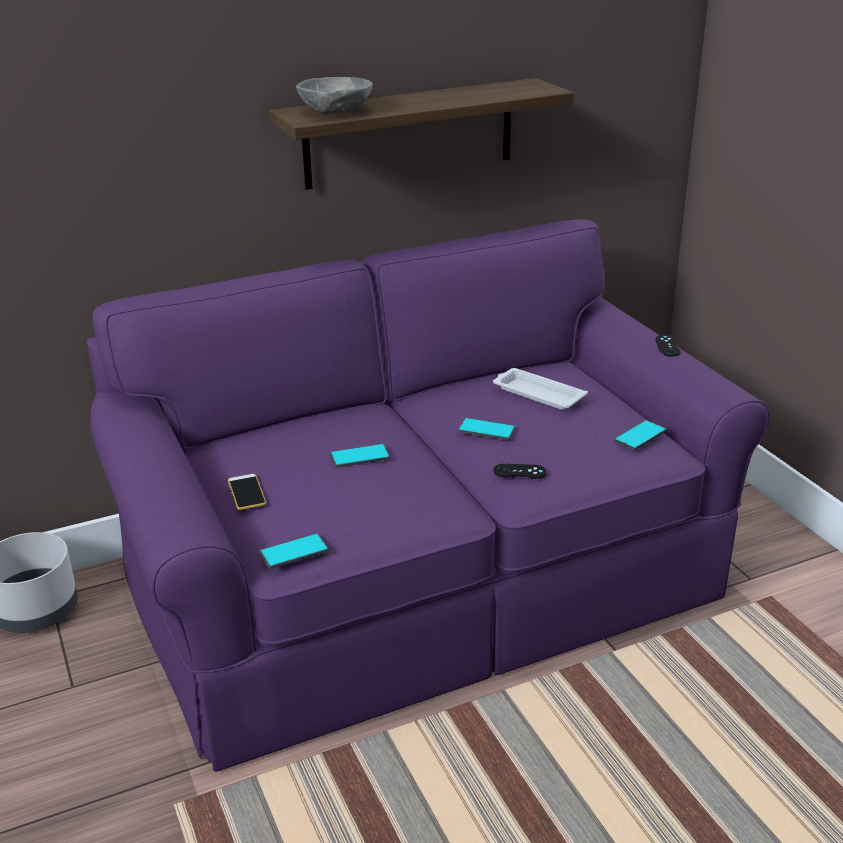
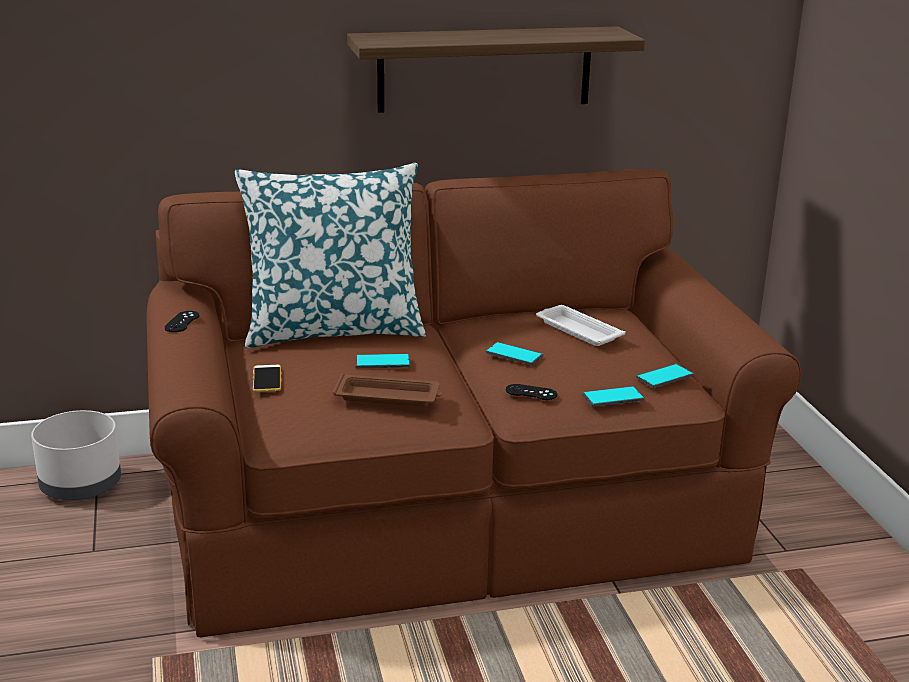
camera: 10 degrees right, 5 degrees down
(293, 423) = (333, 330): none -> pillow
(293, 552) = (290, 430): phone -> phone (613, 397)
(336, 112) = (406, 39): grey bowl -> none
(382, 497) = (389, 397): none -> brown tray
(424, 579) = (452, 507): purple sofa -> brown sofa
(667, 346) = (717, 298): black game controller -> black game controller (182, 322)

